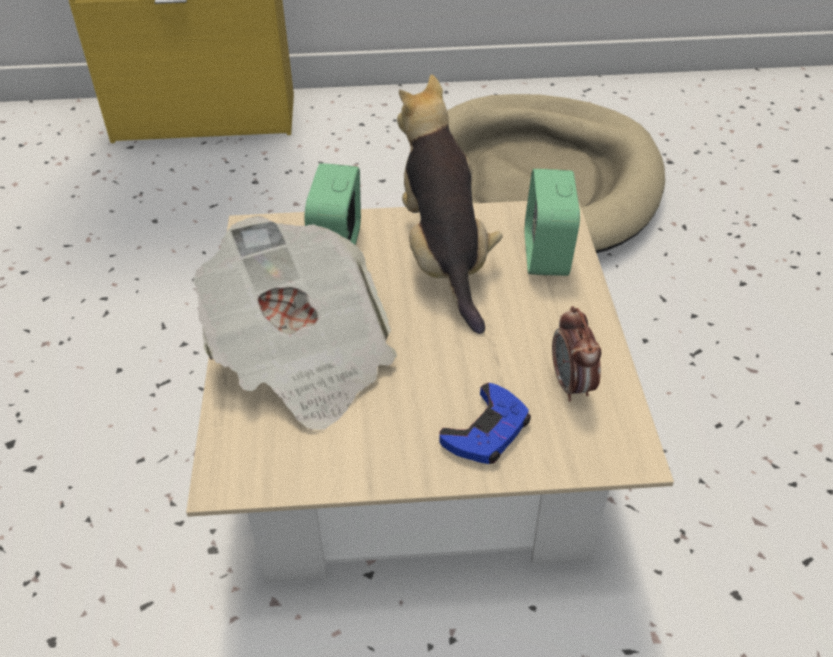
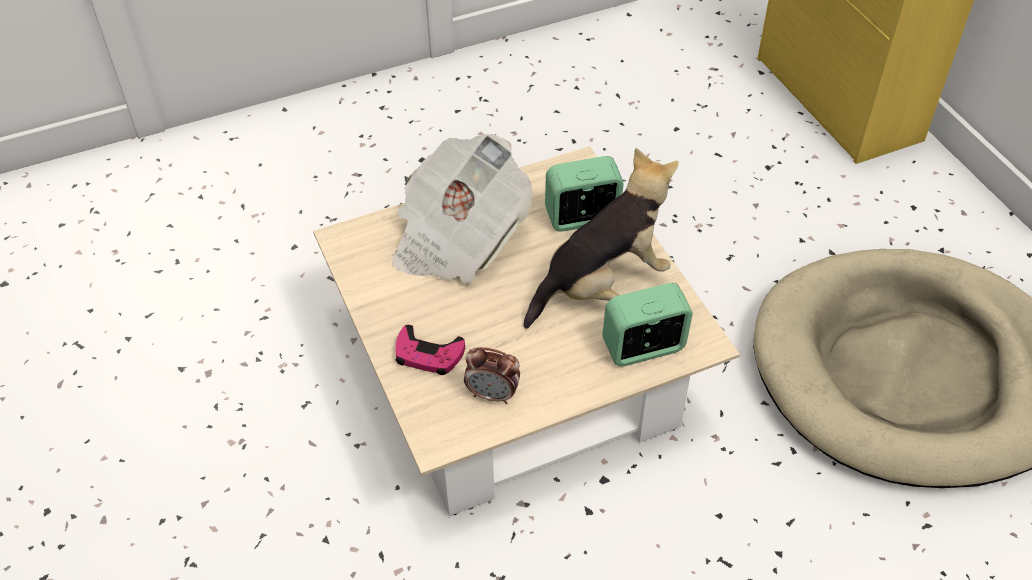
camera: 70 degrees right, 5 degrees up
(487, 431) = (428, 355): blue game controller -> pink game controller
(572, 385) = (493, 394): alarm clock -> alarm clock turned 135 degrees counterclockwise

